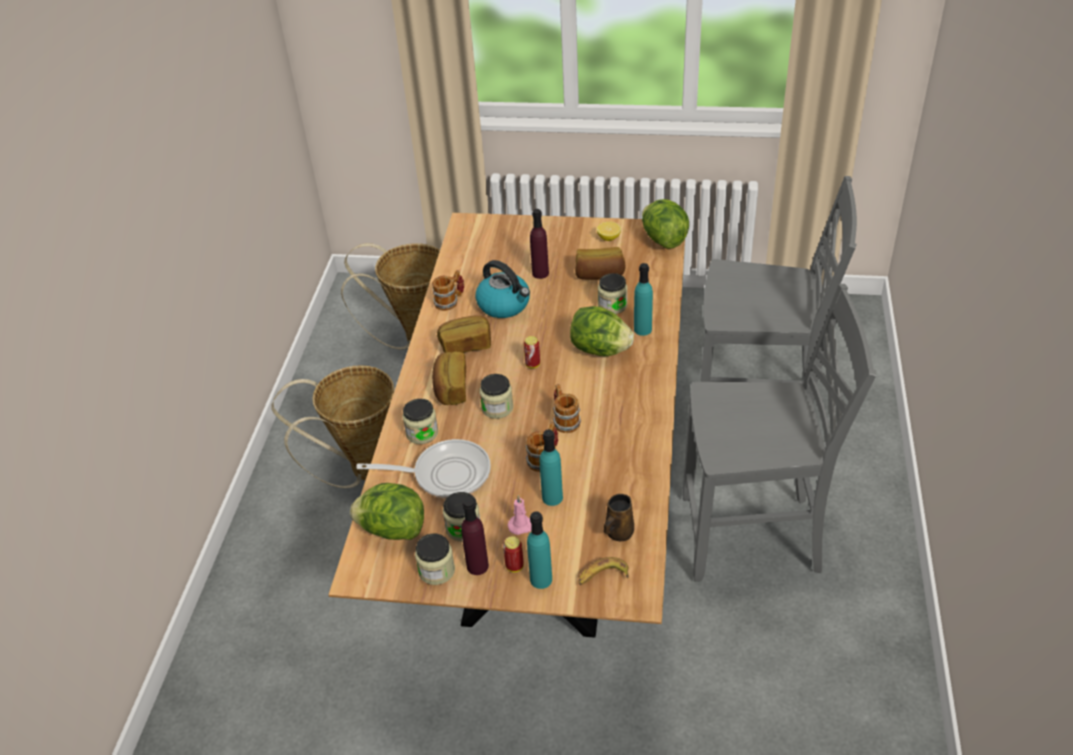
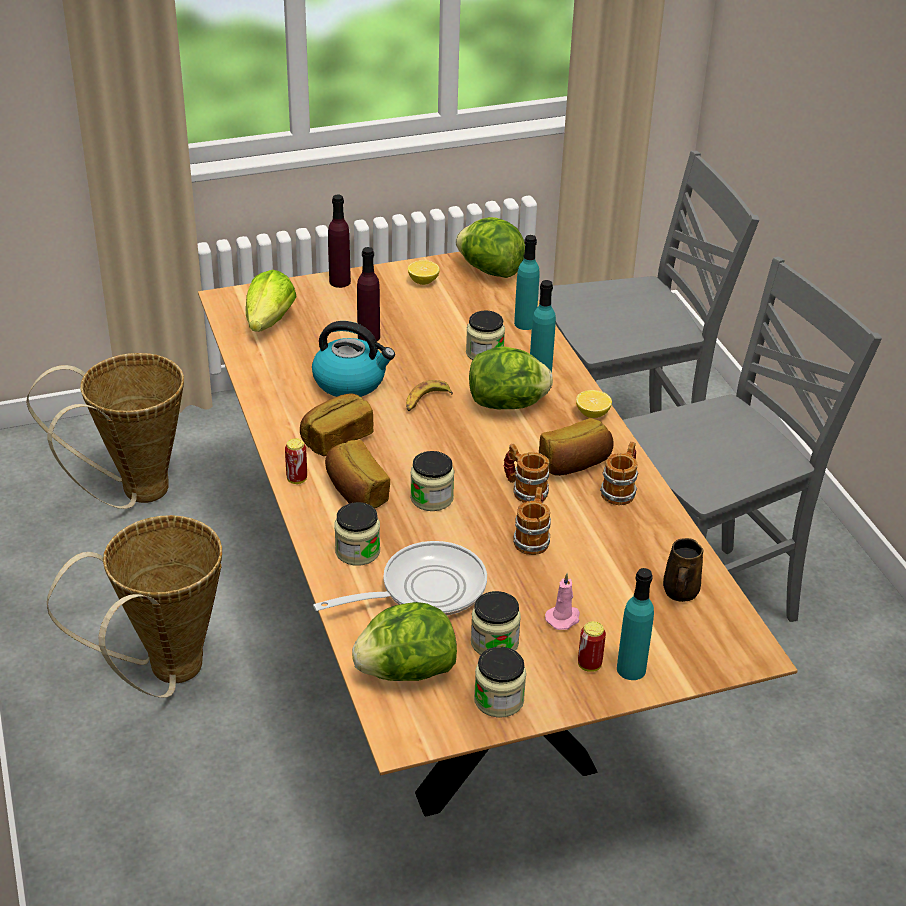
camera: 30 degrees left, 5 degrees down
(450, 301) = (276, 393): mug -> mug (620, 490)
(477, 566) = (544, 678): purple bottle -> purple bottle (339, 282)
(482, 246) = (269, 322): none -> lettuce
(532, 364) = (438, 439): can -> can (297, 479)
(552, 497) = (575, 577): turquoise bottle -> turquoise bottle (525, 323)
(599, 275) = (443, 323): bread -> bread (575, 464)
(602, 576) = (698, 644): banana -> banana (426, 401)
(656, 373) = (592, 414): none -> lemon

